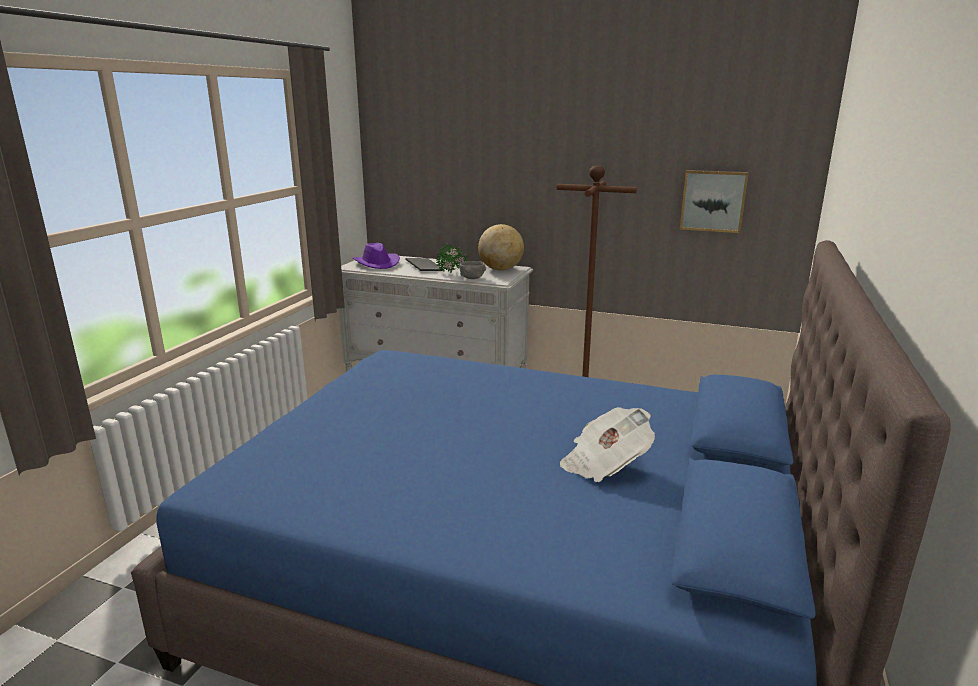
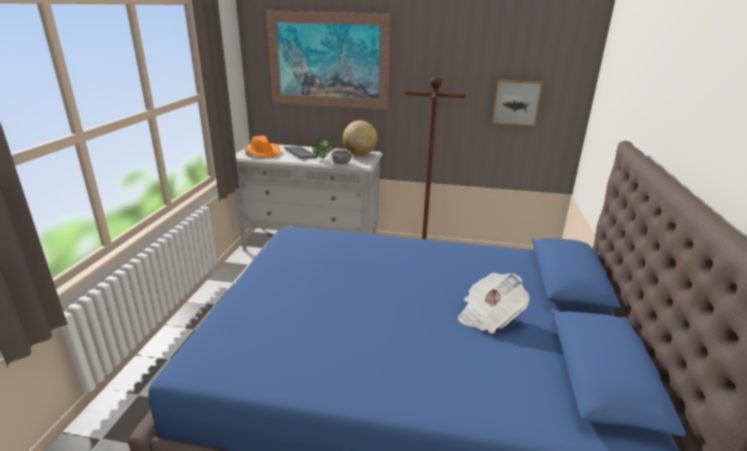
camera: 10 degrees left, 5 degrees up
(377, 263) = (262, 152): purple hat -> orange hat
(465, 148) = (328, 61): none -> picture

